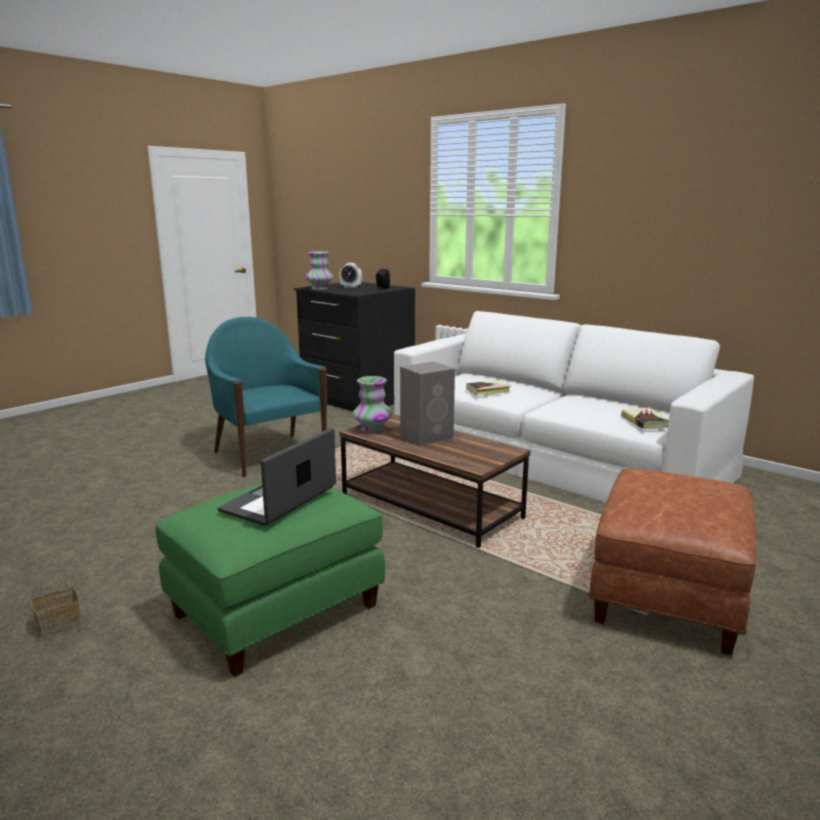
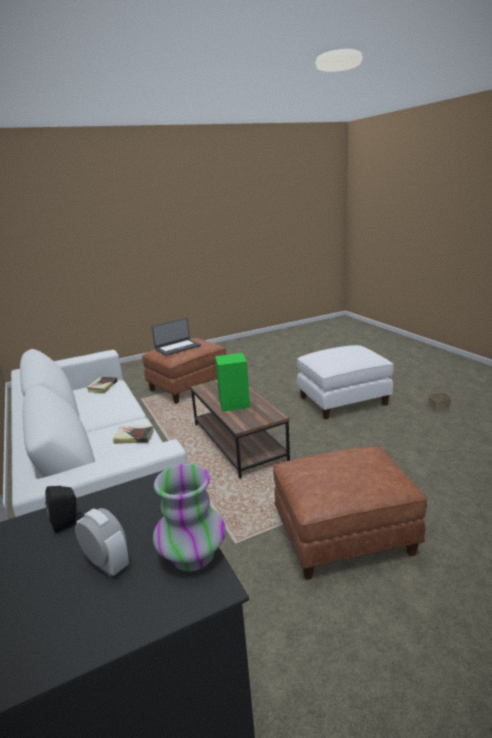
camera: 155 degrees left, 5 degrees up
(269, 454) = (343, 537): turquoise armchair -> brown ottoman
(276, 611) = (343, 400): green ottoman -> white ottoman
(280, 499) = (338, 352): laptop -> laptop (177, 347)
(373, 429) = (263, 416): vase -> none
(427, 436) = (233, 404): grey speaker -> green speaker

